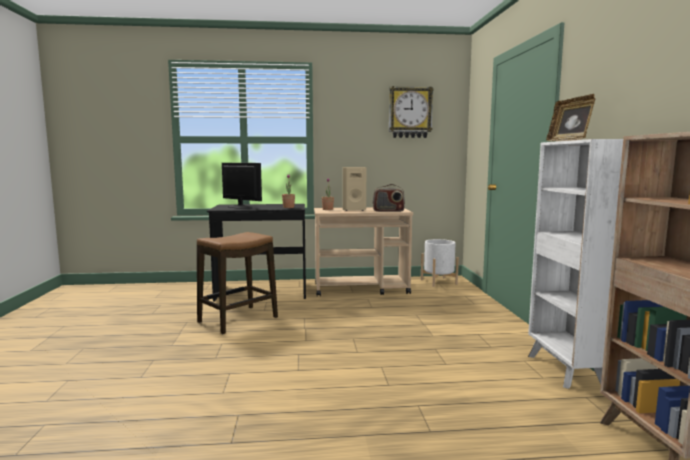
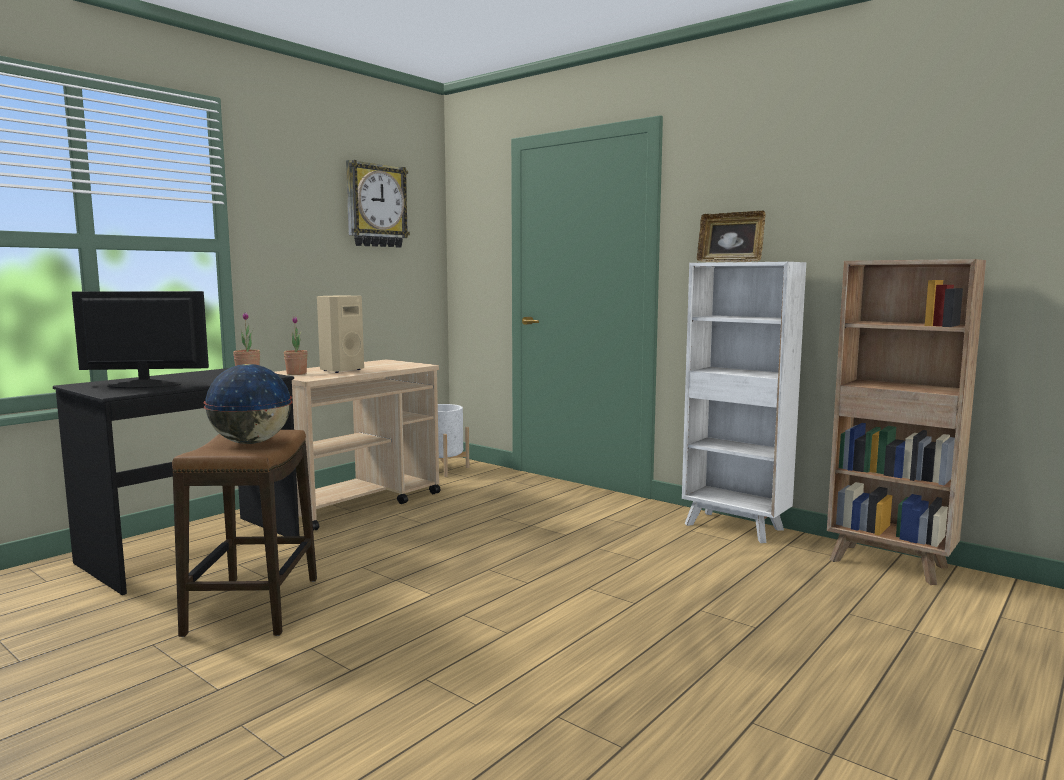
camera: 45 degrees left, 0 degrees up
(238, 238) = (251, 442): none -> globe
(388, 211) = (400, 366): radio -> none

